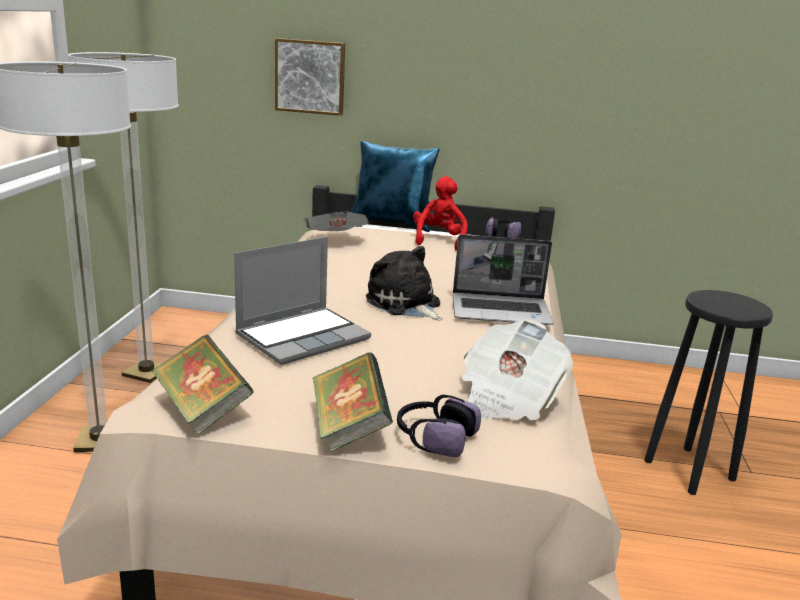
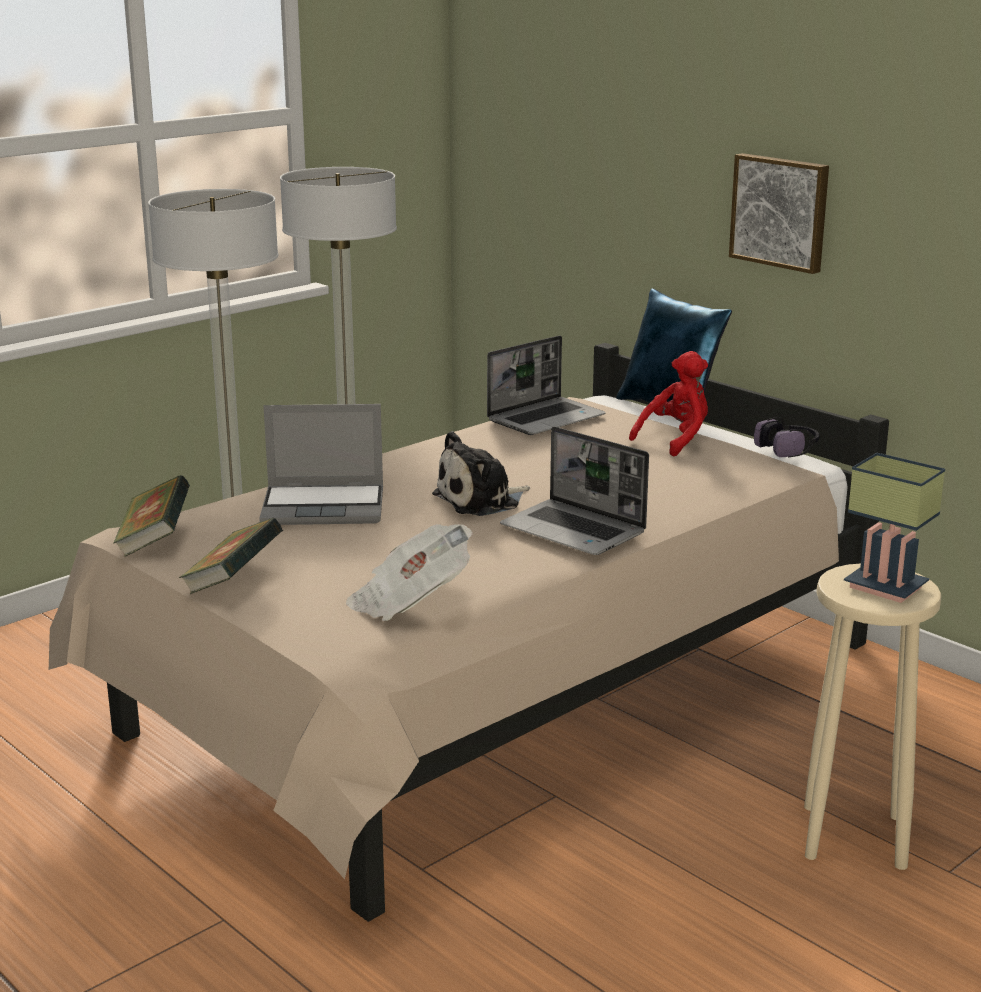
camera: 40 degrees right, 0 degrees up
(310, 76) = (605, 196): picture -> picture (781, 212)
(335, 240) = (546, 418): newspaper -> laptop
(405, 304) = (481, 500): plush toy -> plush toy turned 120 degrees counterclockwise
(434, 437) = (284, 609): headphones -> none
(688, 470) = (852, 836): black stool -> beige stool
(732, 303) = (881, 587): none -> table lamp

